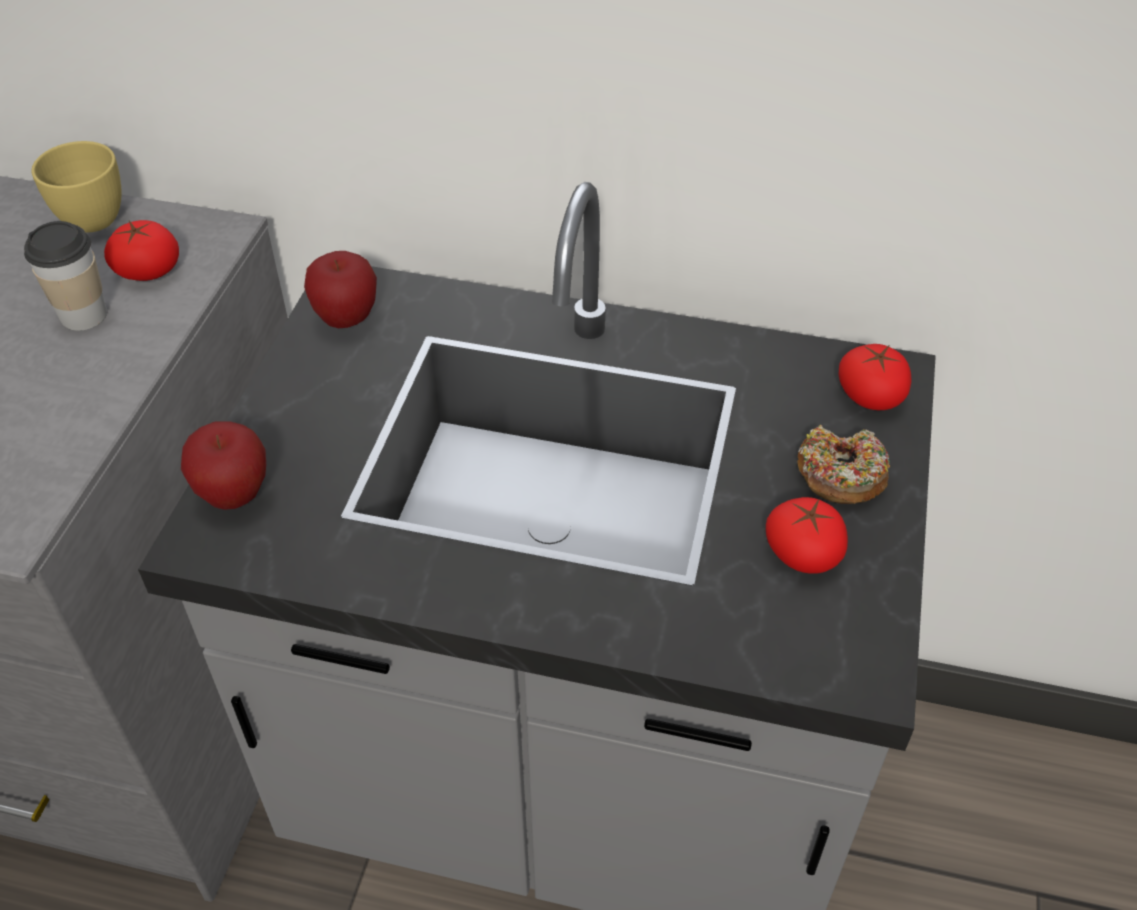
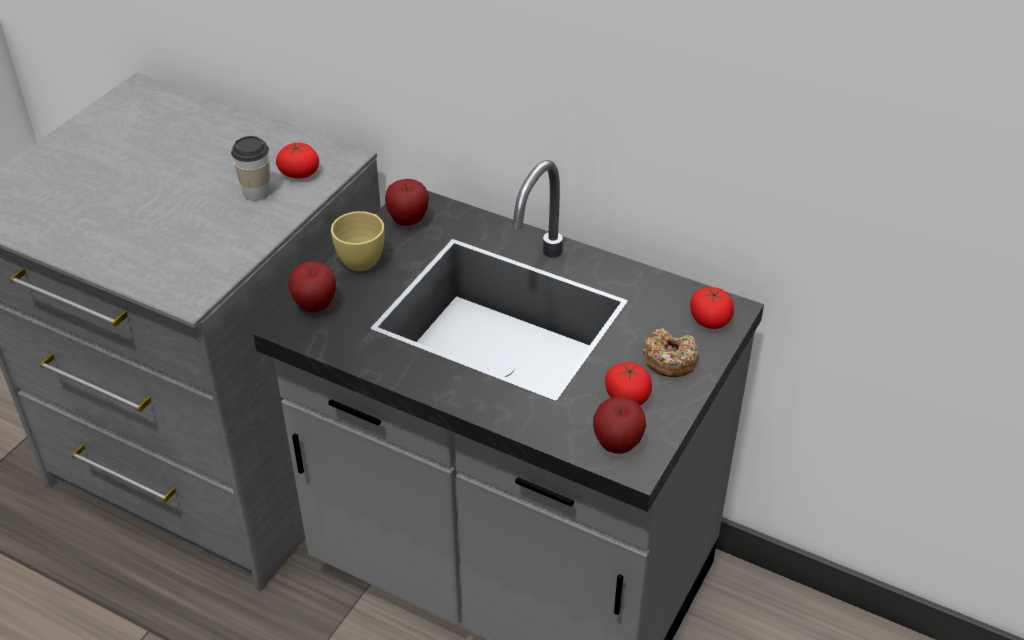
camera: 15 degrees right, 5 degrees down
(97, 213) = (278, 134): yellow cup -> yellow cup (364, 258)
(824, 645) = (617, 445): none -> apple

